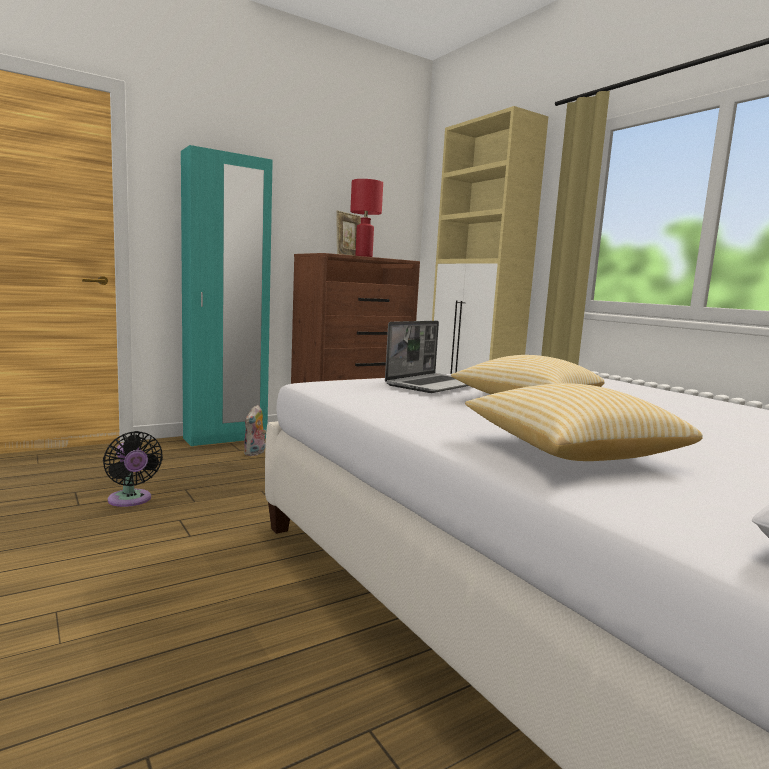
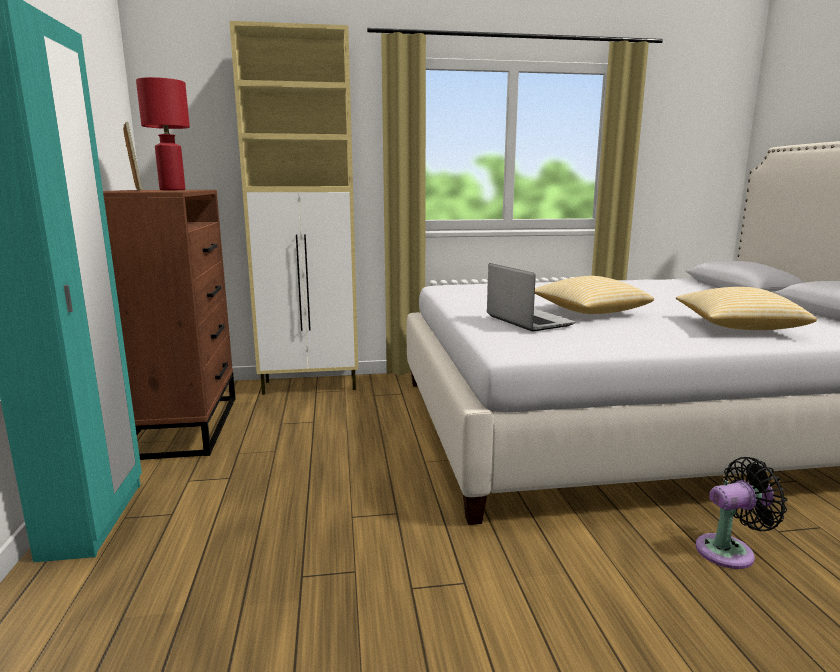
camera: 65 degrees left, 5 degrees up
(131, 500) = (312, 632): black fan -> black fan (730, 551)
(255, 453) = (200, 503): plush toy -> none

